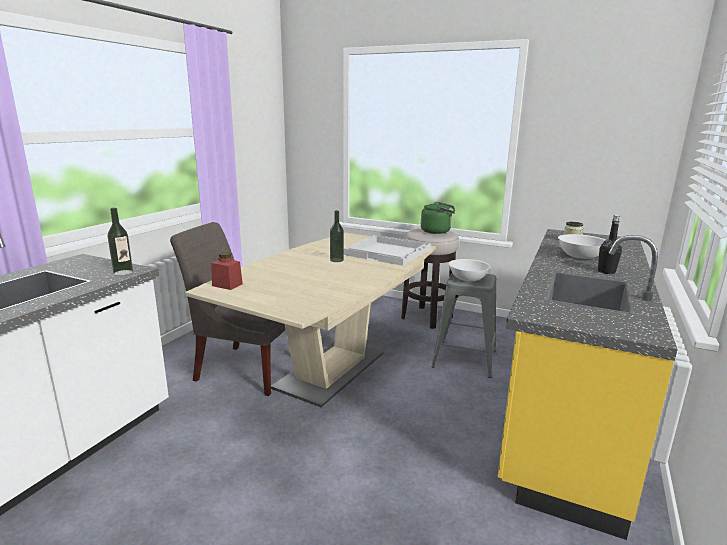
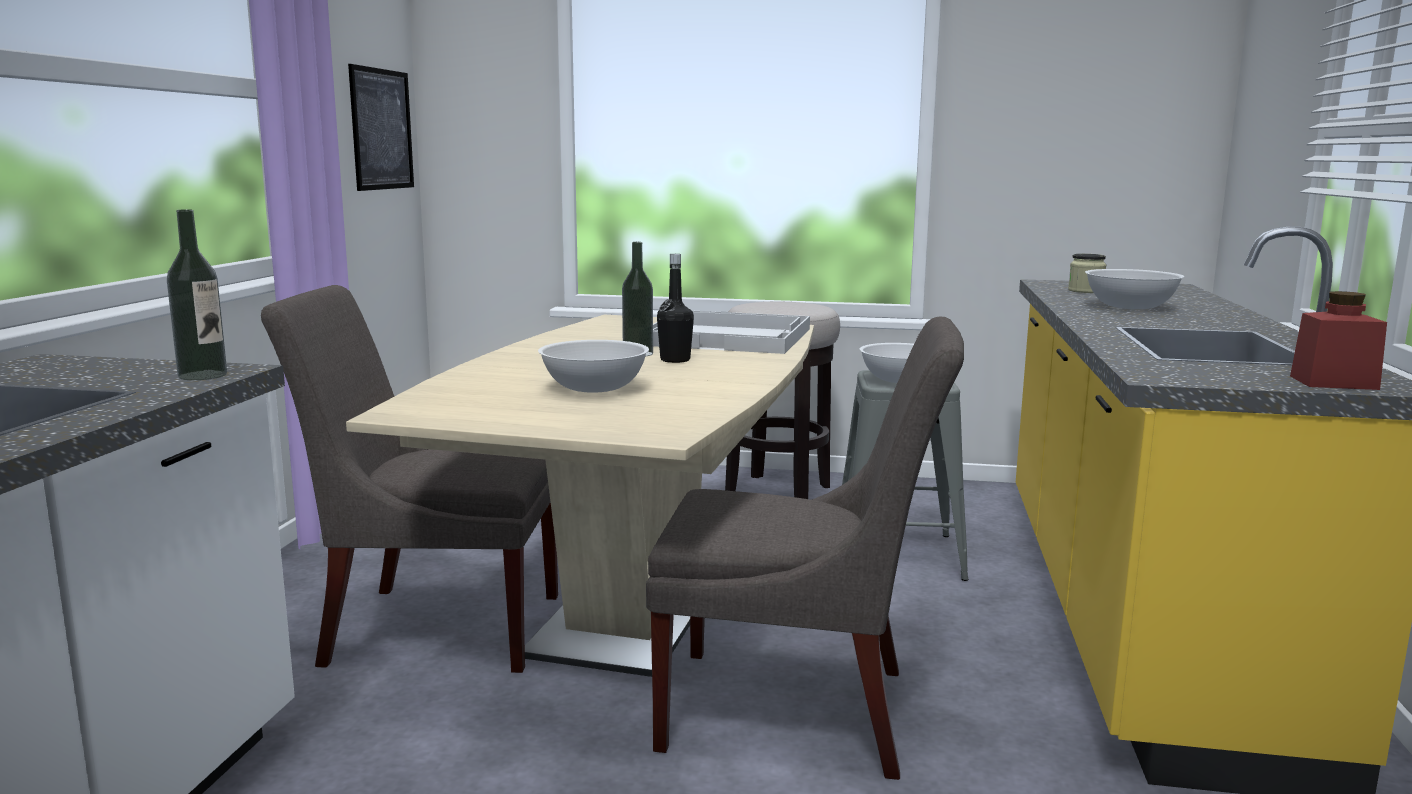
camera: 15 degrees left, 5 degrees down
(227, 285) = (437, 404): red jar -> red jar (1333, 382)
(264, 142) = (381, 129): none -> picture
(298, 281) = (593, 389): none -> white bowl
(373, 435) = (799, 711): none -> grey chair
(437, 231) = (793, 304): green kettle -> none
(606, 272) = (1202, 322): black bottle -> black bottle (675, 360)

